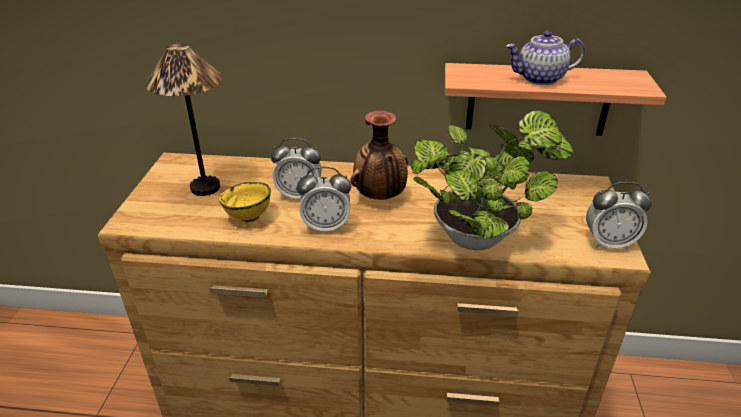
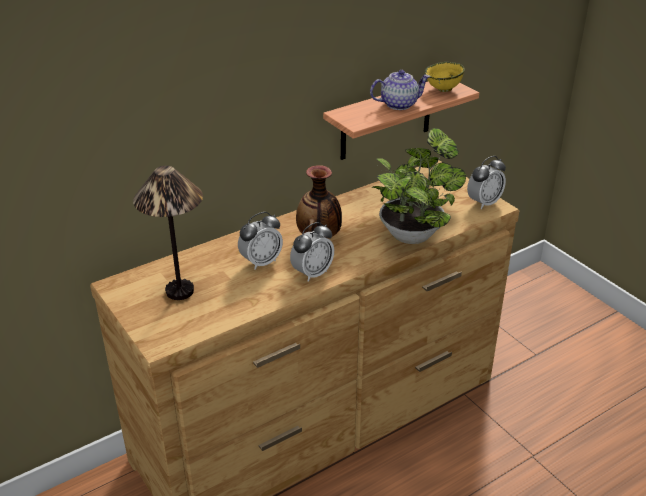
camera: 40 degrees left, 0 degrees up
(248, 218) = (249, 295): yellow bowl -> yellow bowl (443, 90)
(540, 79) = (399, 104): teapot -> teapot turned 150 degrees counterclockwise

